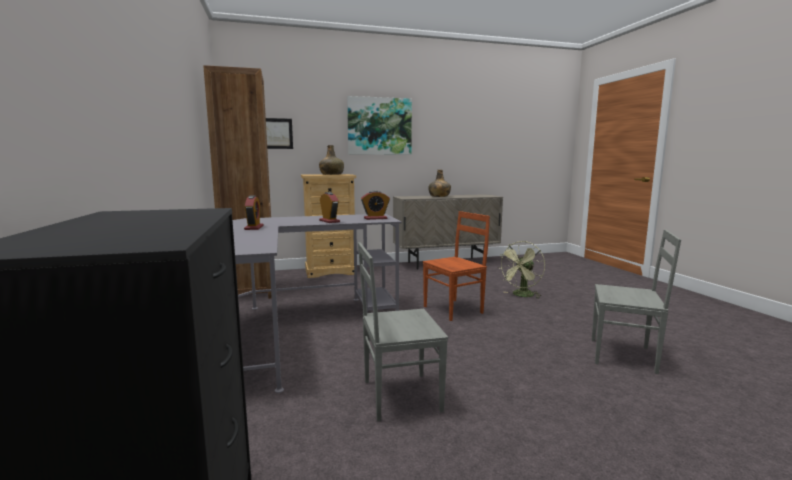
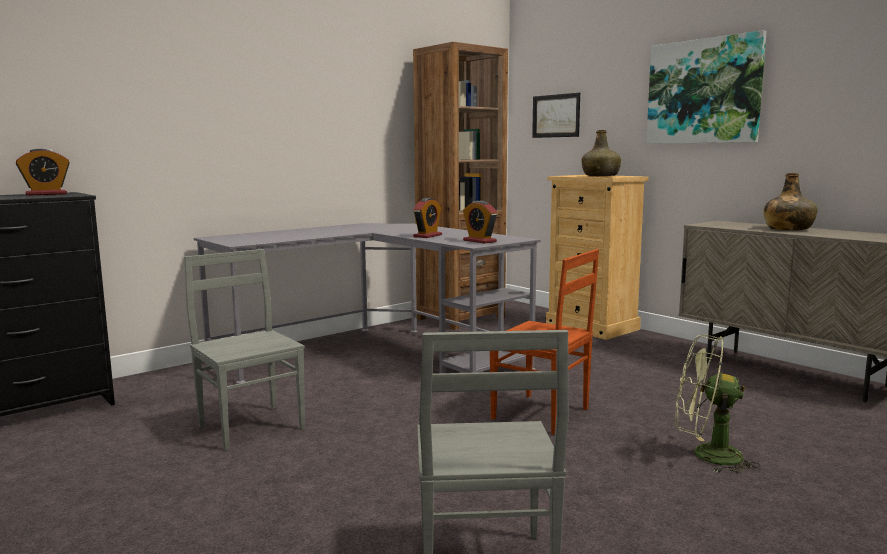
camera: 65 degrees right, 0 degrees up
(254, 227) = (351, 230): alarm clock -> alarm clock (46, 194)

